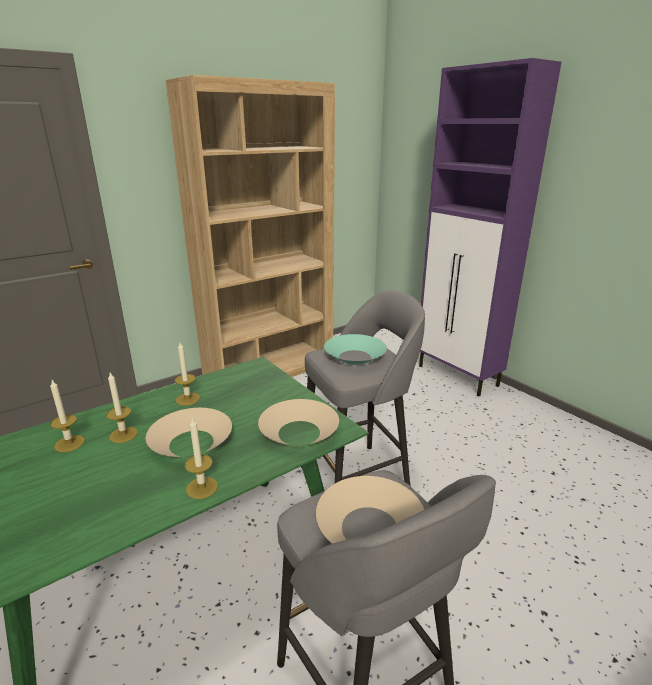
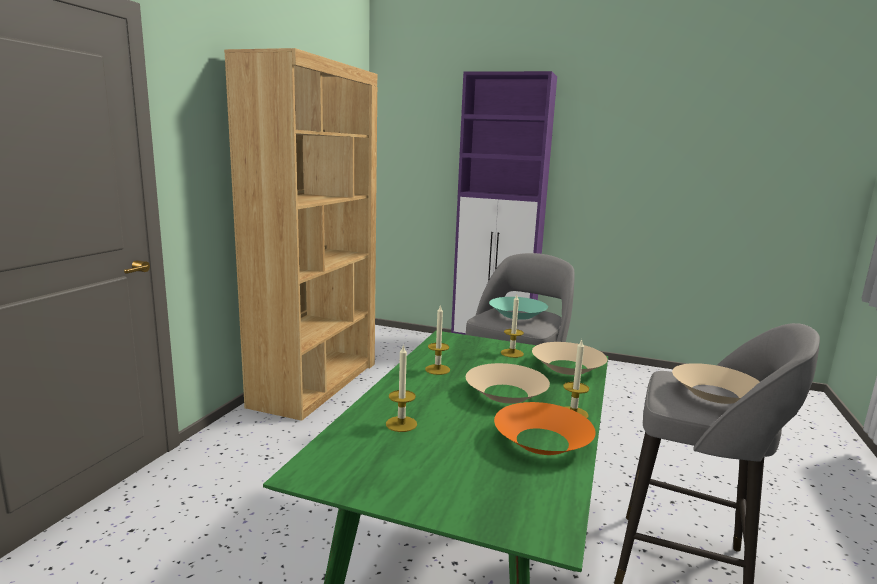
camera: 35 degrees left, 10 degrees down
(123, 434) = (437, 405): candle -> candle (512, 353)
(124, 505) = (542, 441): none -> orange bowl

